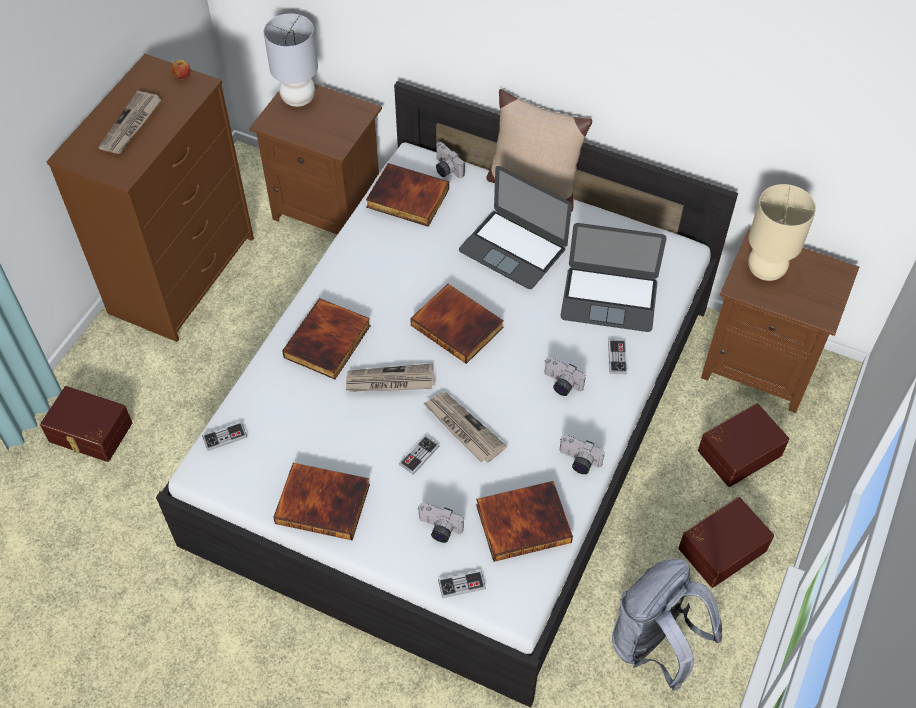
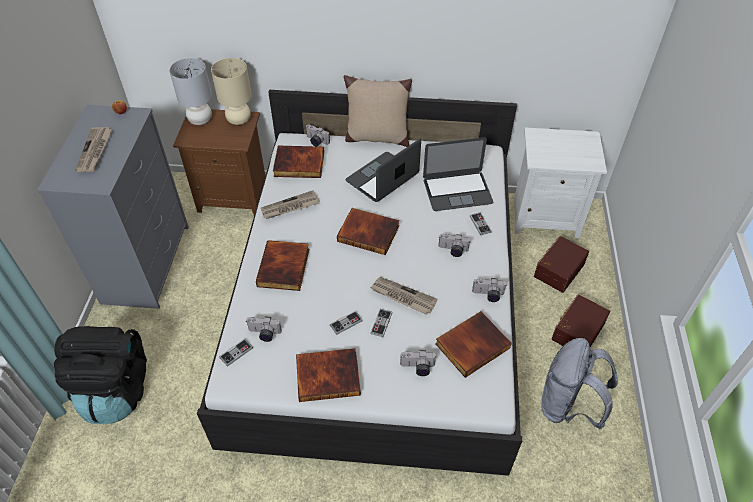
camera: 20 degrees left, 5 degrees down
(89, 433) = (116, 390): brown storage box -> black backpack
(183, 274) = (146, 263): brown dresser -> grey dresser
(267, 423) = (264, 334): none -> camera
(390, 381) = (339, 281): newspaper -> newspaper (290, 207)
(461, 585) = (451, 400): game controller -> game controller (346, 323)
(513, 249) = (382, 177): laptop -> laptop turned 120 degrees clockwise
(759, 365) = (545, 216): brown nightstand -> white nightstand
(766, 271) = (548, 147): beige table lamp -> beige table lamp (239, 120)

